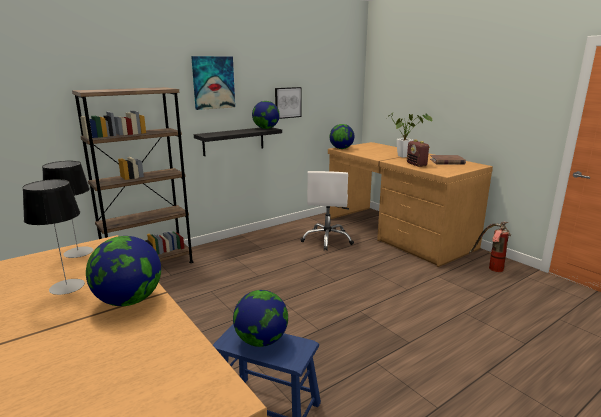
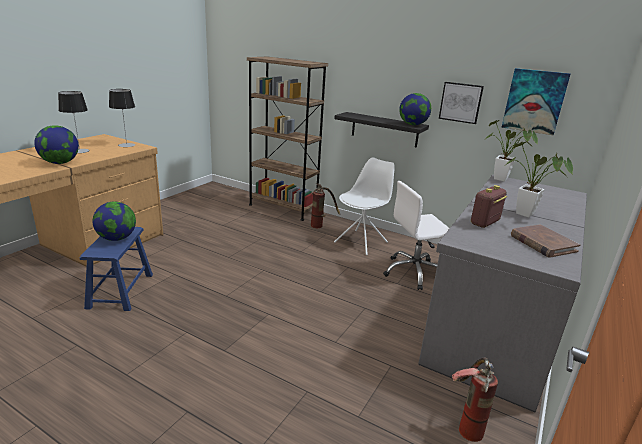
camera: 65 degrees right, 5 degrees up
(212, 255) = (321, 225): none -> fire extinguisher
(213, 82) = (373, 65): picture -> picture (534, 101)
(263, 246) = (361, 242): none -> white chair
(341, 148) = (504, 180): globe -> potted plant
(396, 233) = (495, 320): brown desk -> grey desk

